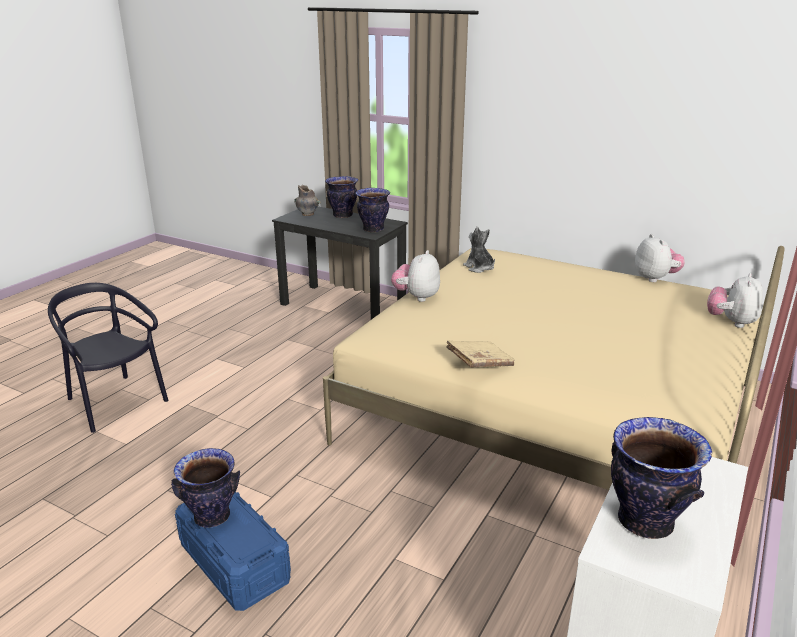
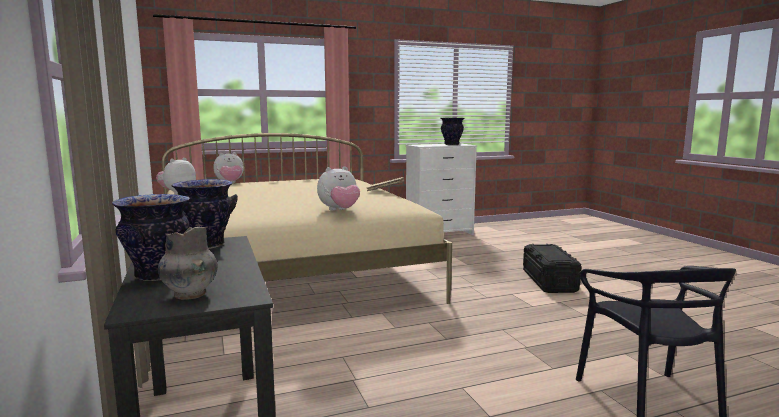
camera: 140 degrees left, 15 degrees down
(212, 516) = (559, 255): vase -> none
(234, 563) = (549, 281): blue storage box -> black storage box
(479, 268) = (241, 212): plush toy -> none

